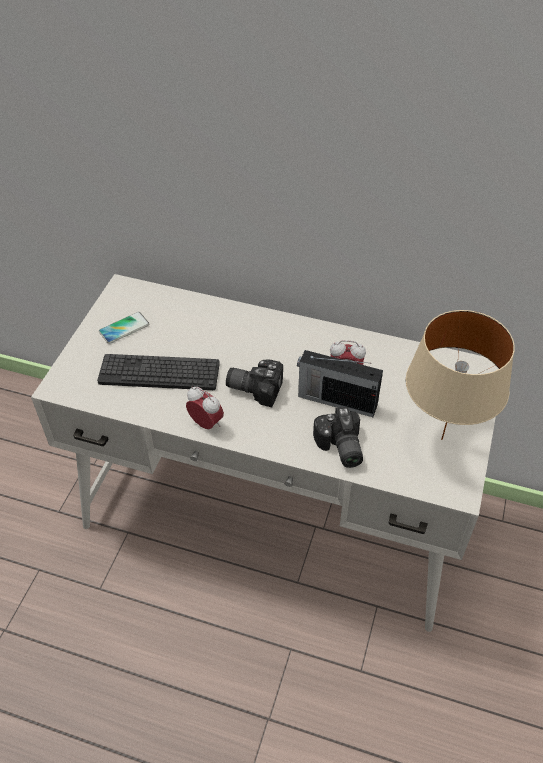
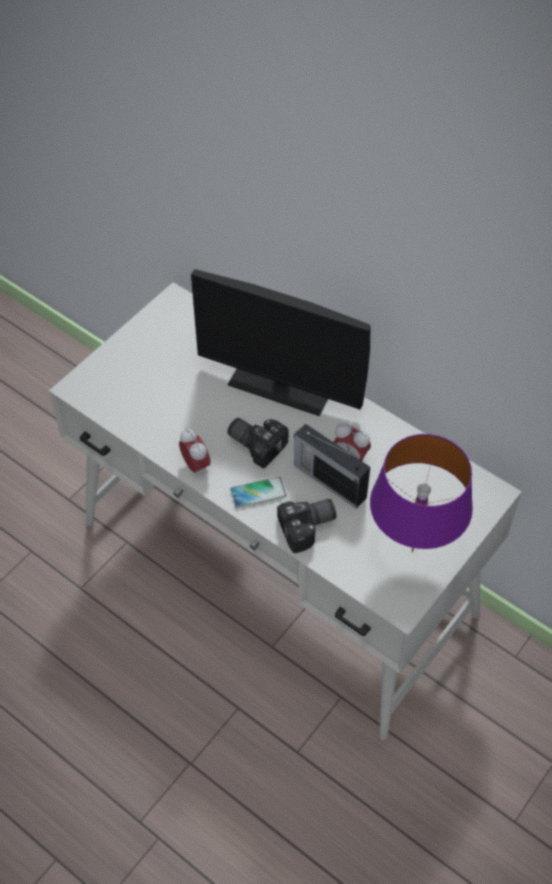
camera: 20 degrees right, 5 degrees up
(124, 328) = (159, 344): phone -> phone (258, 493)
(159, 373) = (173, 401): keyboard -> none
(253, 331) = (281, 384): none -> monitor
(339, 448) = (308, 528): camera -> camera turned 120 degrees counterclockwise
(440, 439) = (411, 550): beige table lamp -> purple table lamp

